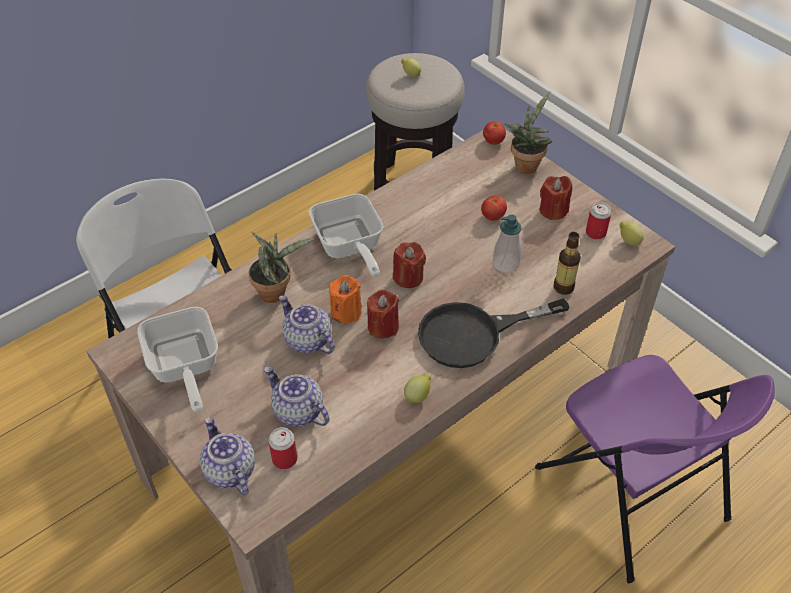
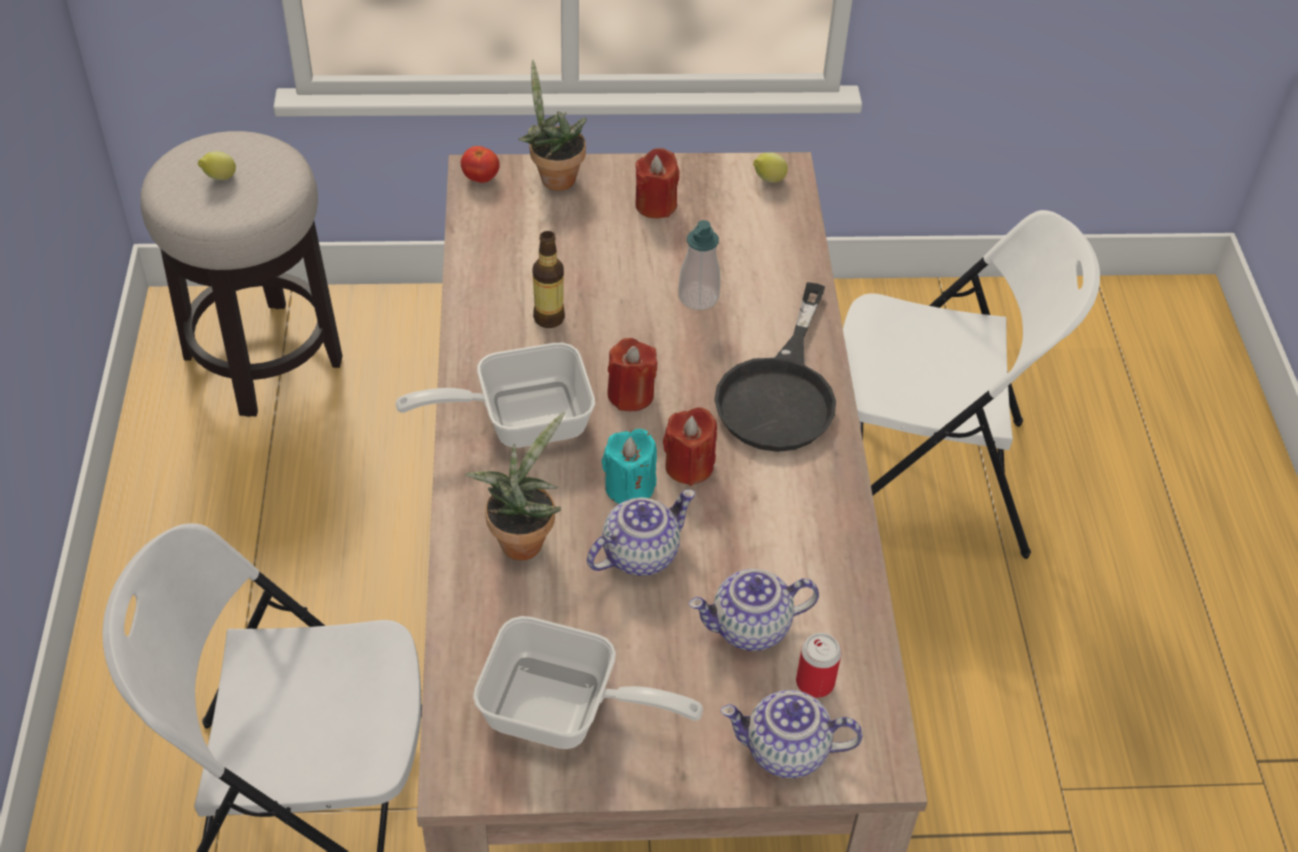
camera: 55 degrees left, 0 degrees up
(307, 340) = (640, 553): teapot -> teapot turned 150 degrees clockwise
(346, 312) = (629, 487): orange candle -> turquoise candle
(349, 247) = (519, 419): frying pan -> frying pan turned 150 degrees clockwise
(418, 396) = (828, 498): lemon -> none
(493, 217) = (610, 260): tomato -> none
(563, 287) = (783, 274): bottle -> bottle (549, 318)
(595, 233) = (728, 196): can -> none
(630, 493) = (922, 477): purple chair -> white chair

